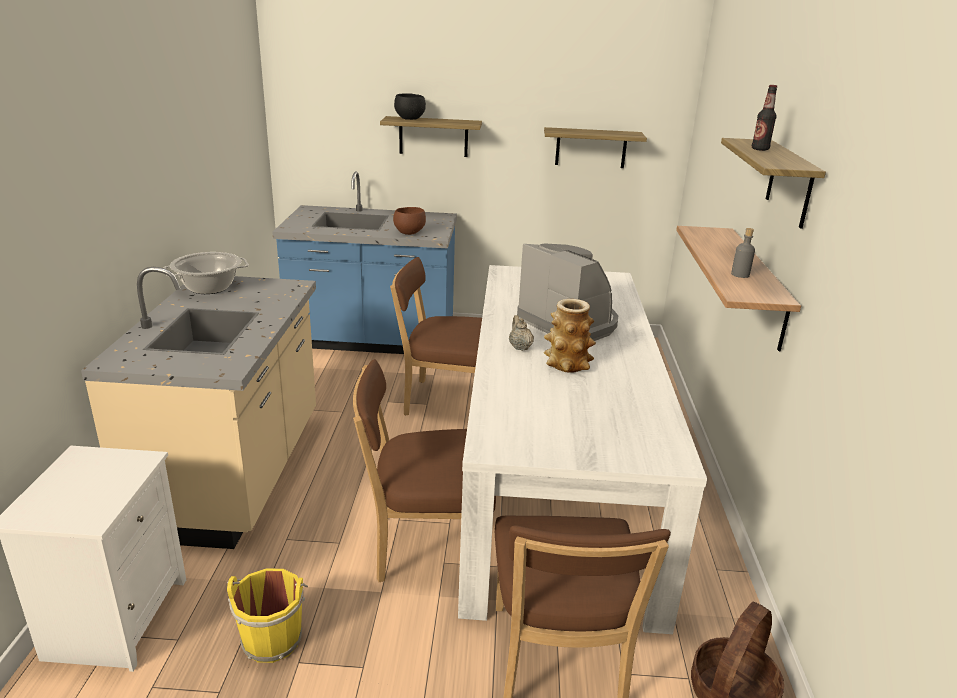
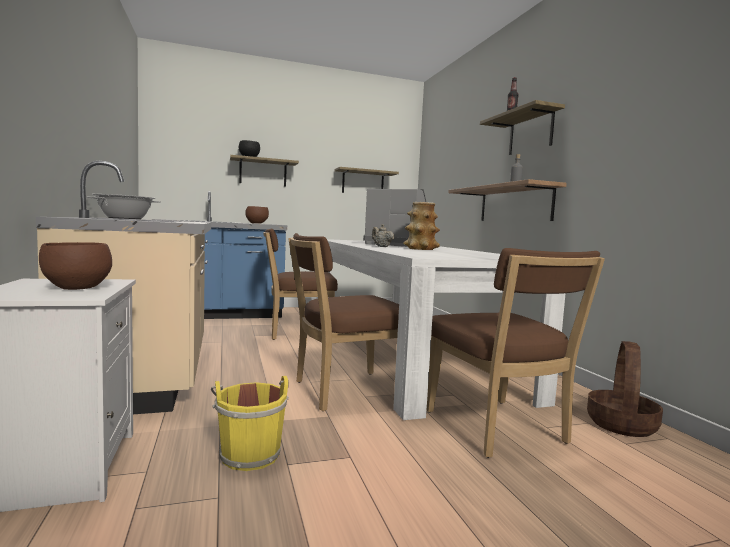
camera: 20 degrees left, 20 degrees down
(97, 490) = (76, 288): none -> brown bowl

